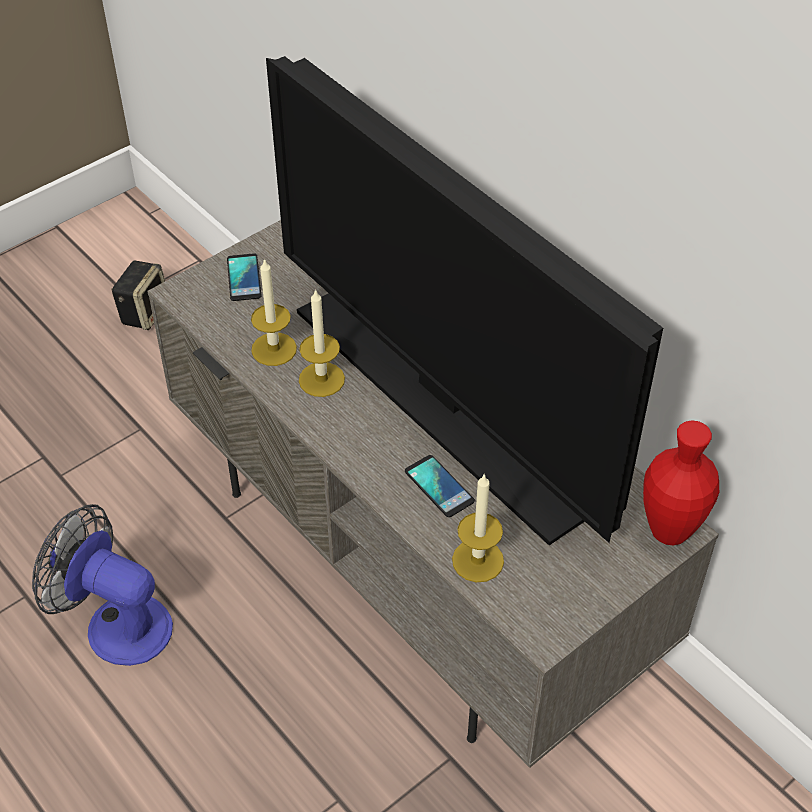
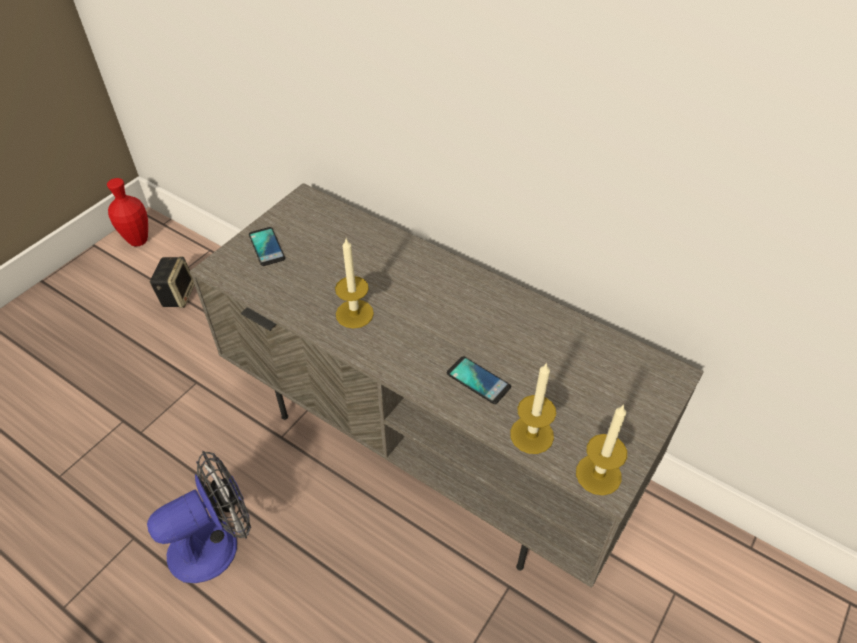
camera: 15 degrees left, 0 degrees up
(116, 623) = (215, 542): fan -> fan turned 135 degrees clockwise
(274, 349) = (308, 297): candle -> candle (598, 474)
(443, 405) = (457, 315): television -> none
(669, 531) = (667, 377): red vase -> red vase (138, 241)

